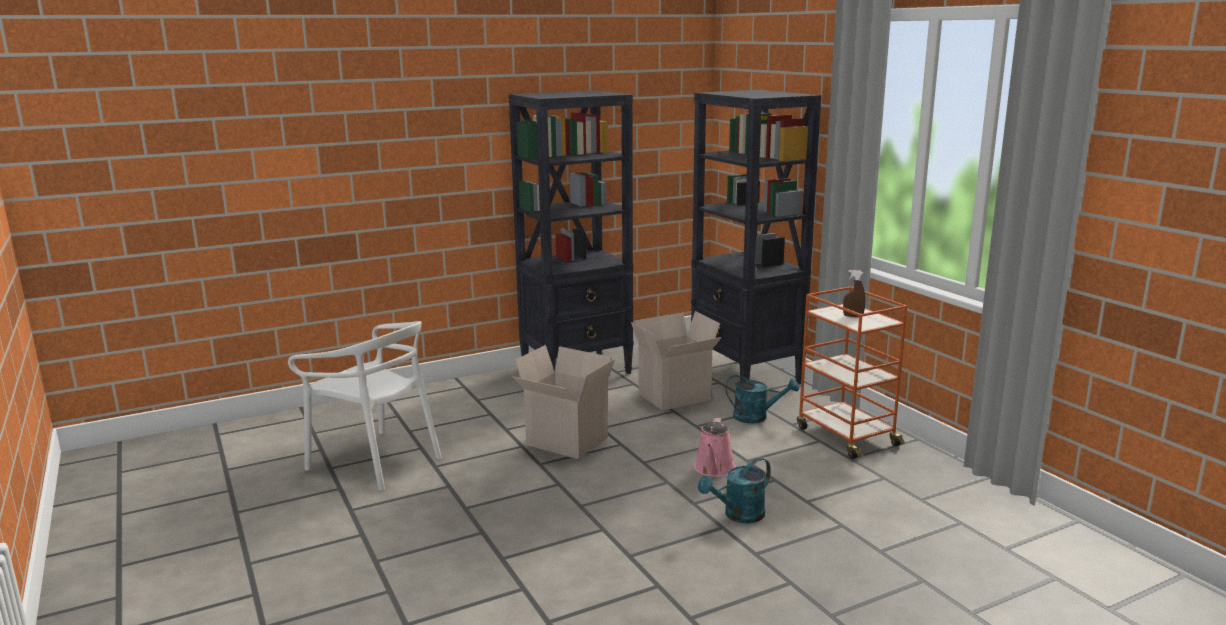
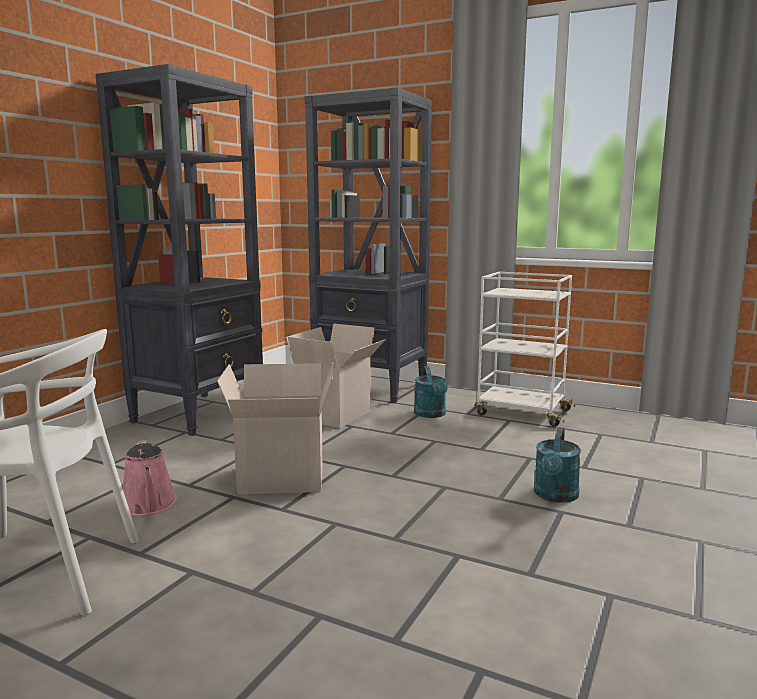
camera: 35 degrees left, 5 degrees down
(714, 469) = (467, 463): pink watering can -> pink watering can (149, 506)
(757, 417) = (431, 415): turquoise watering can -> turquoise watering can turned 105 degrees clockwise
(845, 436) = (521, 412): orange cart -> white cart
(853, 316) = (526, 292): brown spray bottle -> none

